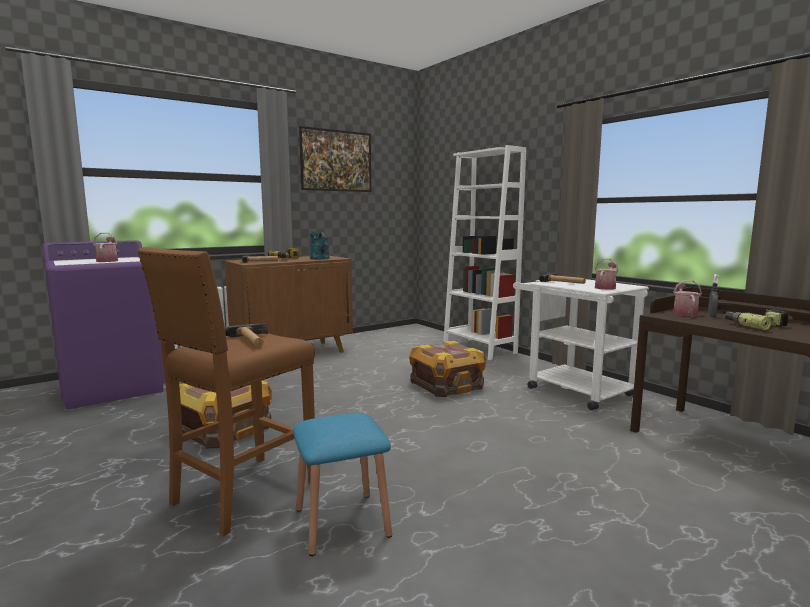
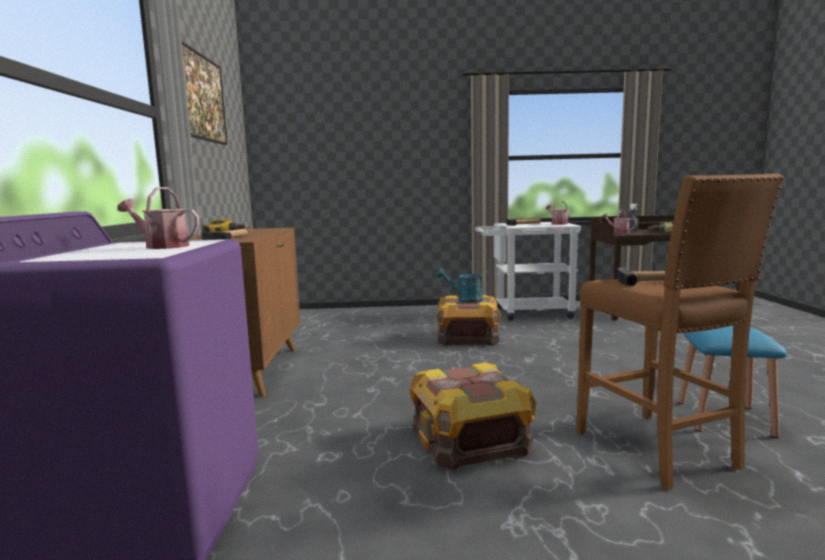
camera: 55 degrees left, 0 degrees up
(318, 258) = (258, 230): turquoise watering can -> turquoise watering can (465, 300)
(479, 349) = (391, 311): white bookcase -> none

